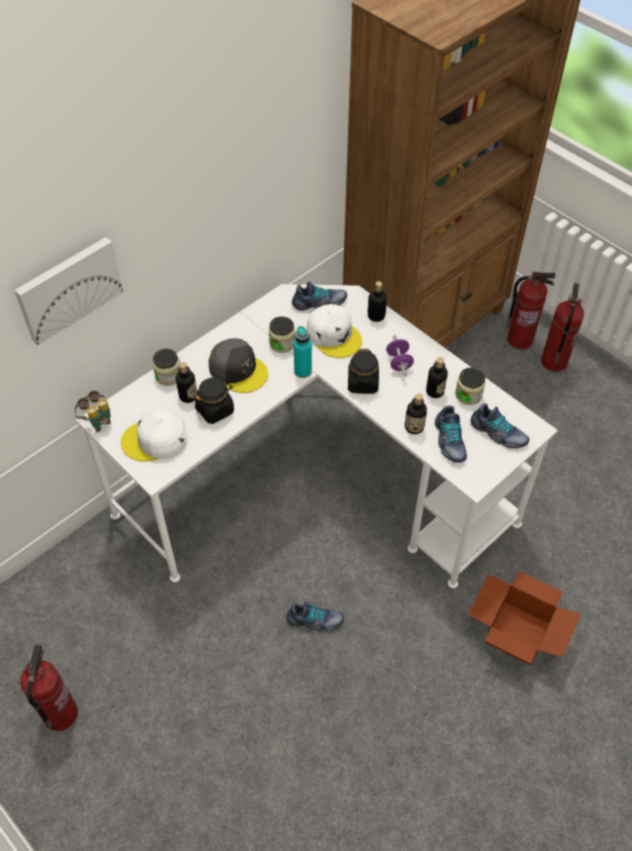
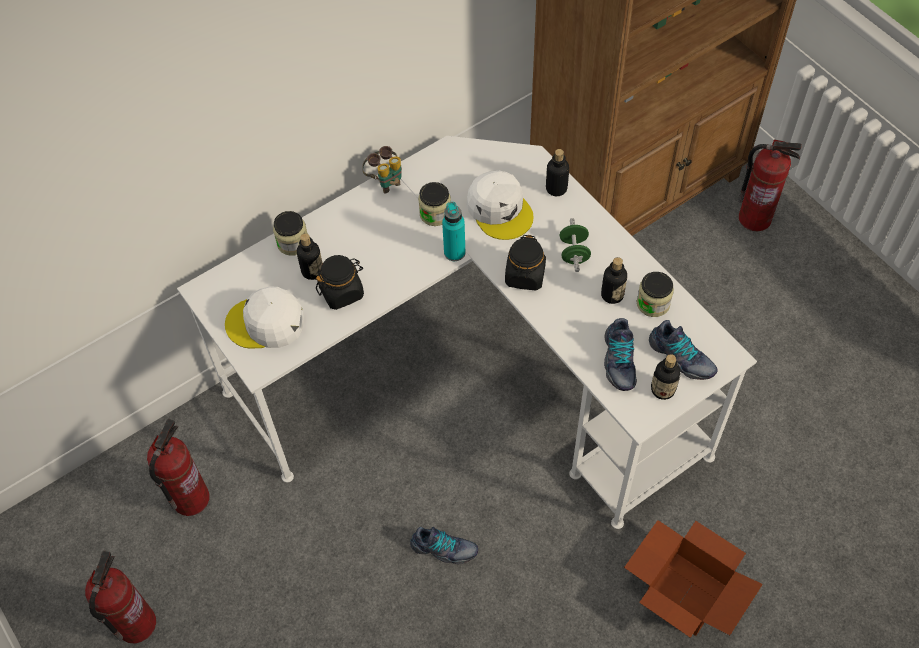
camera: 10 degrees right, 5 degrees up
(68, 288) = (167, 142): picture -> none
(97, 421) = (201, 292): binoculars -> binoculars (385, 181)
(238, 370) = (377, 243): grey cap -> none
(319, 303) = (489, 165): shoe -> none
(399, 362) = (574, 253): purple dumbbell -> green dumbbell
(414, 427) = (578, 339): bottle -> bottle (662, 390)
(553, 361) = (792, 251): fire extinguisher -> fire extinguisher (190, 498)

